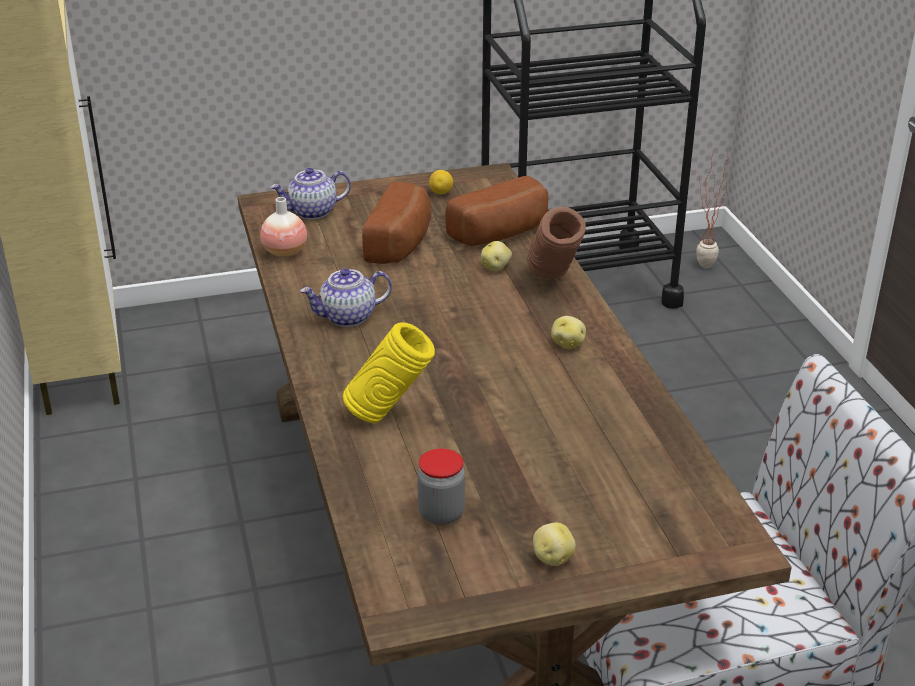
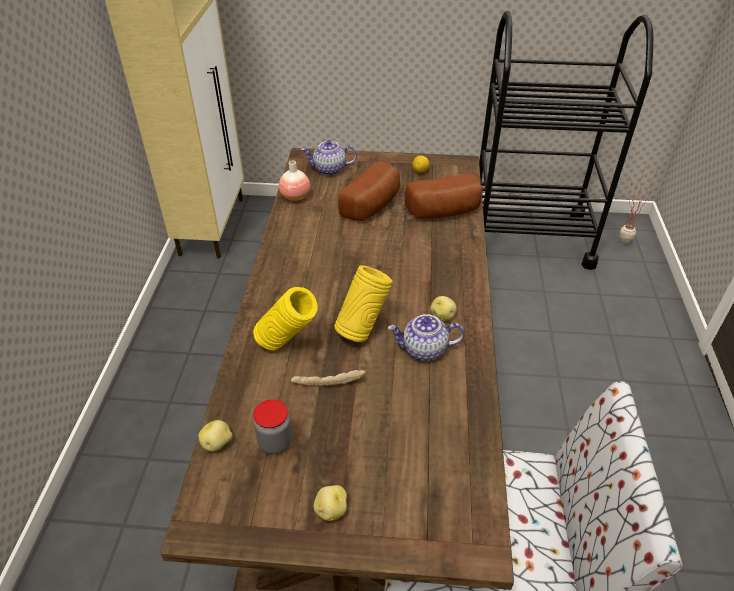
camera: 20 degrees right, 10 degrees up
(347, 317) = (305, 257): teapot -> teapot (424, 350)
(467, 440) = (328, 381): none -> bread
(476, 378) = (362, 329): none -> yellow vase
(496, 267) = (425, 239): potato -> potato (218, 443)
(553, 282) = (459, 260): brown vase -> none

